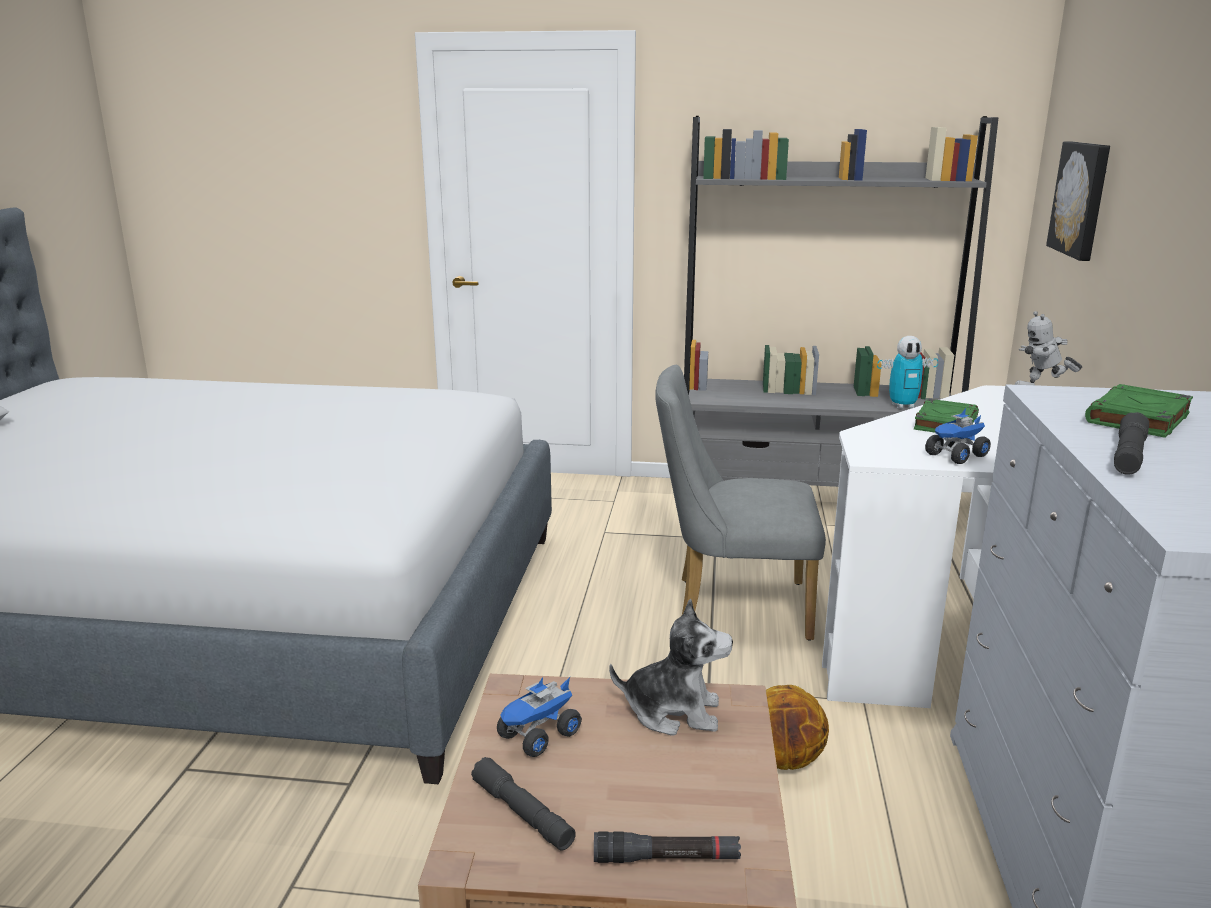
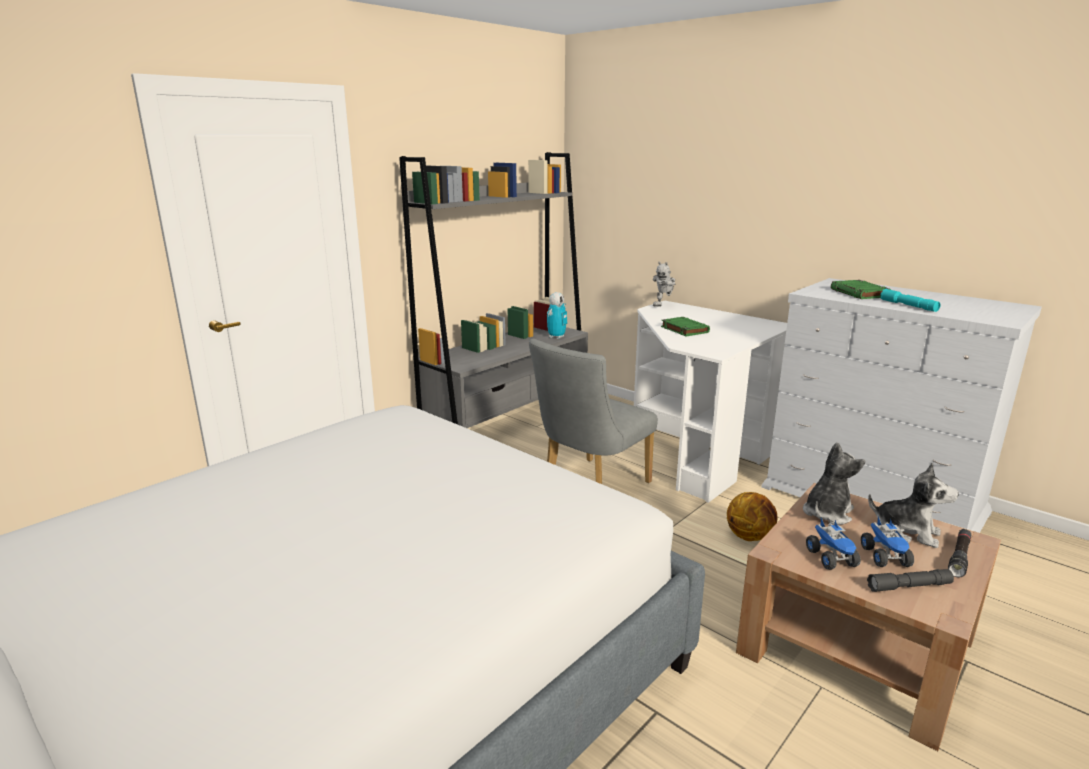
camera: 55 degrees left, 0 degrees up
(698, 794) = (907, 532): none -> plush toy
(956, 456) = (731, 341): toy truck -> toy truck (886, 557)
(1082, 199) = (633, 198): picture -> none
(1128, 455) = (908, 306): grey flashlight -> turquoise flashlight

